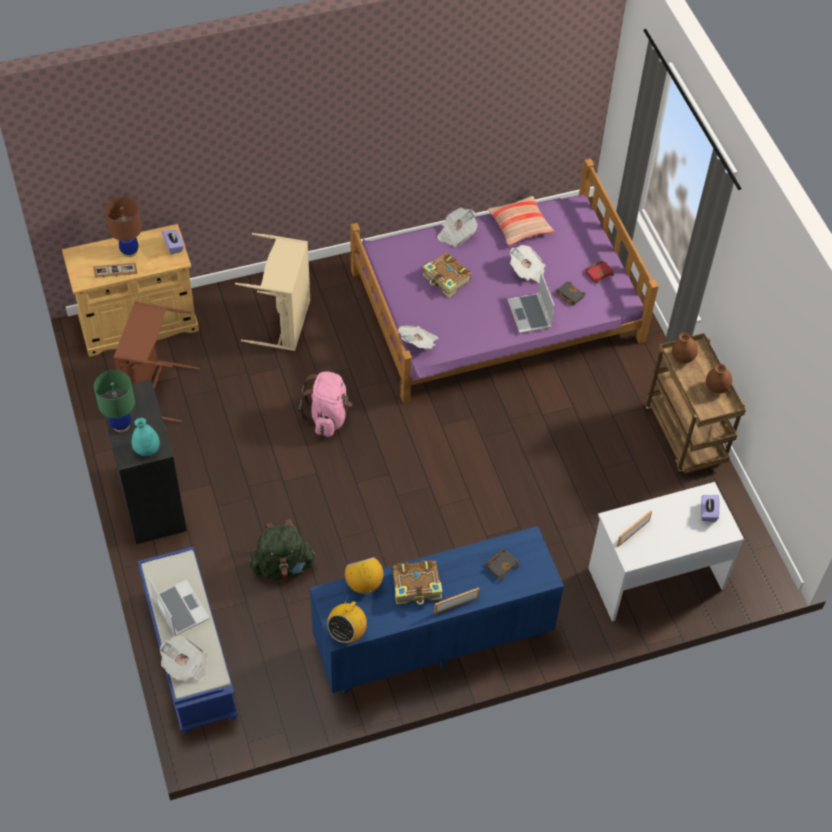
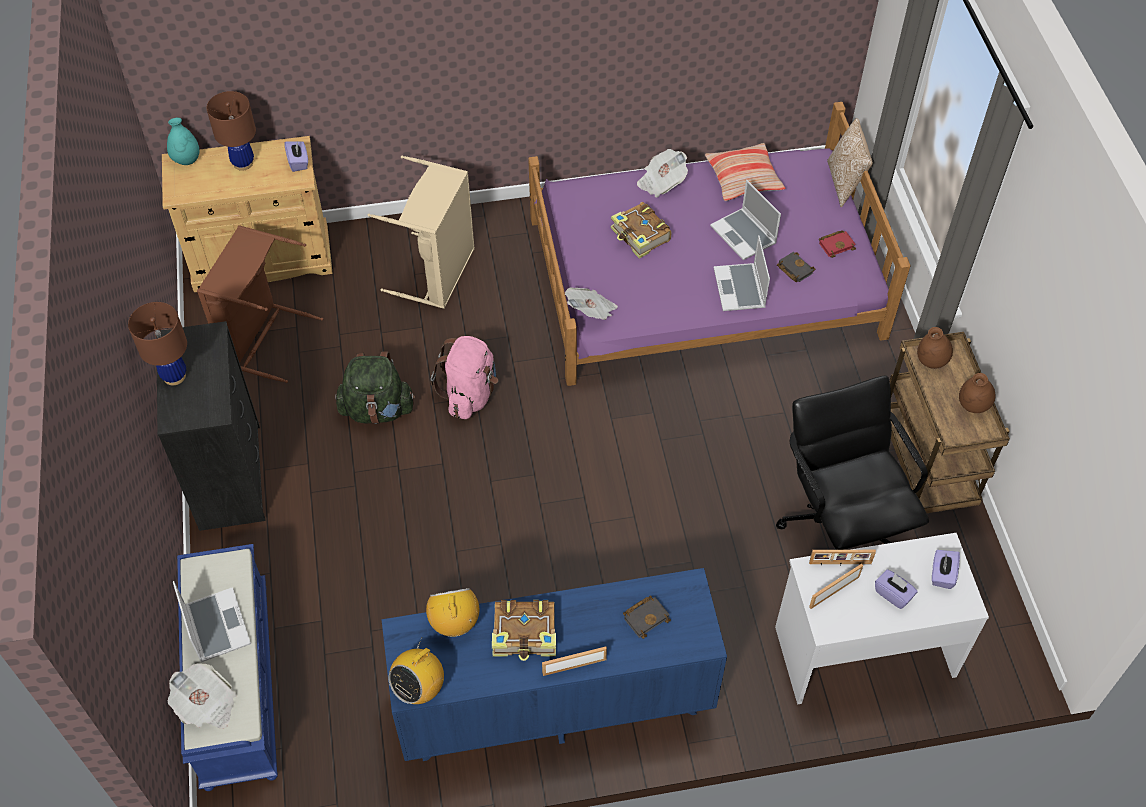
camera: 10 degrees right, 0 degrees up
(116, 275) = (220, 191): picture frame -> picture frame (840, 563)
(121, 425) = (174, 376): green table lamp -> brown table lamp
(147, 450) = (199, 412): turquoise vase -> turquoise vase (186, 160)
(283, 566) = (377, 580): green backpack -> green backpack (377, 410)
(527, 271) = (744, 235): newspaper -> laptop
(599, 222) = (845, 183): none -> pillow
(626, 487) = (840, 524): none -> black office chair
(675, 530) = (893, 594): none -> purple tissue box

